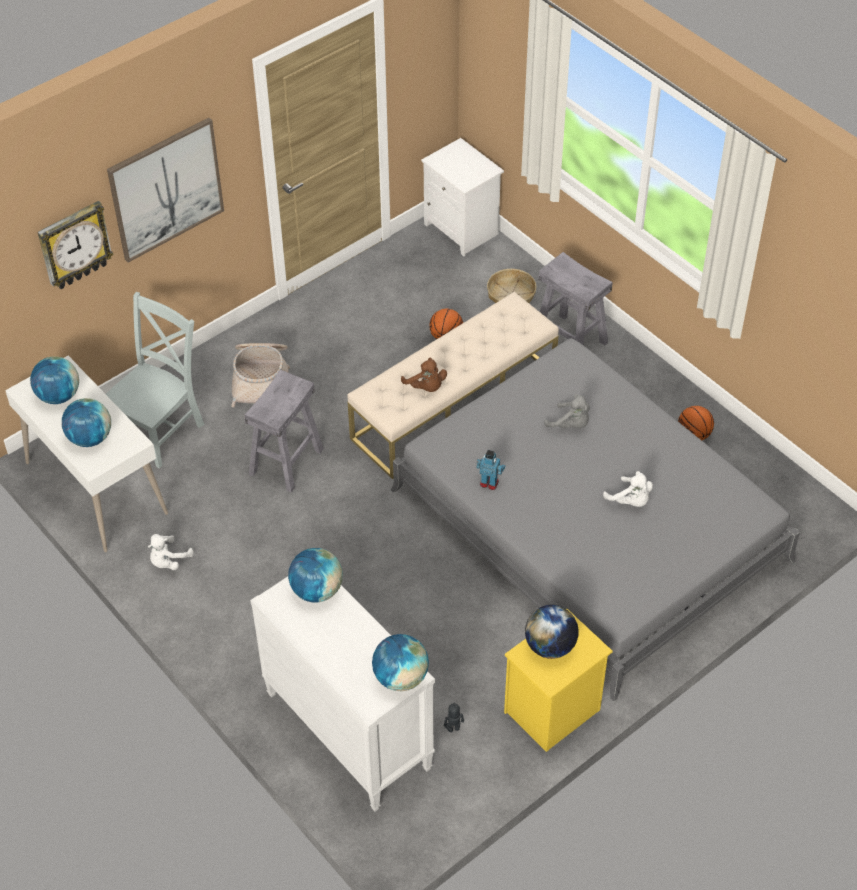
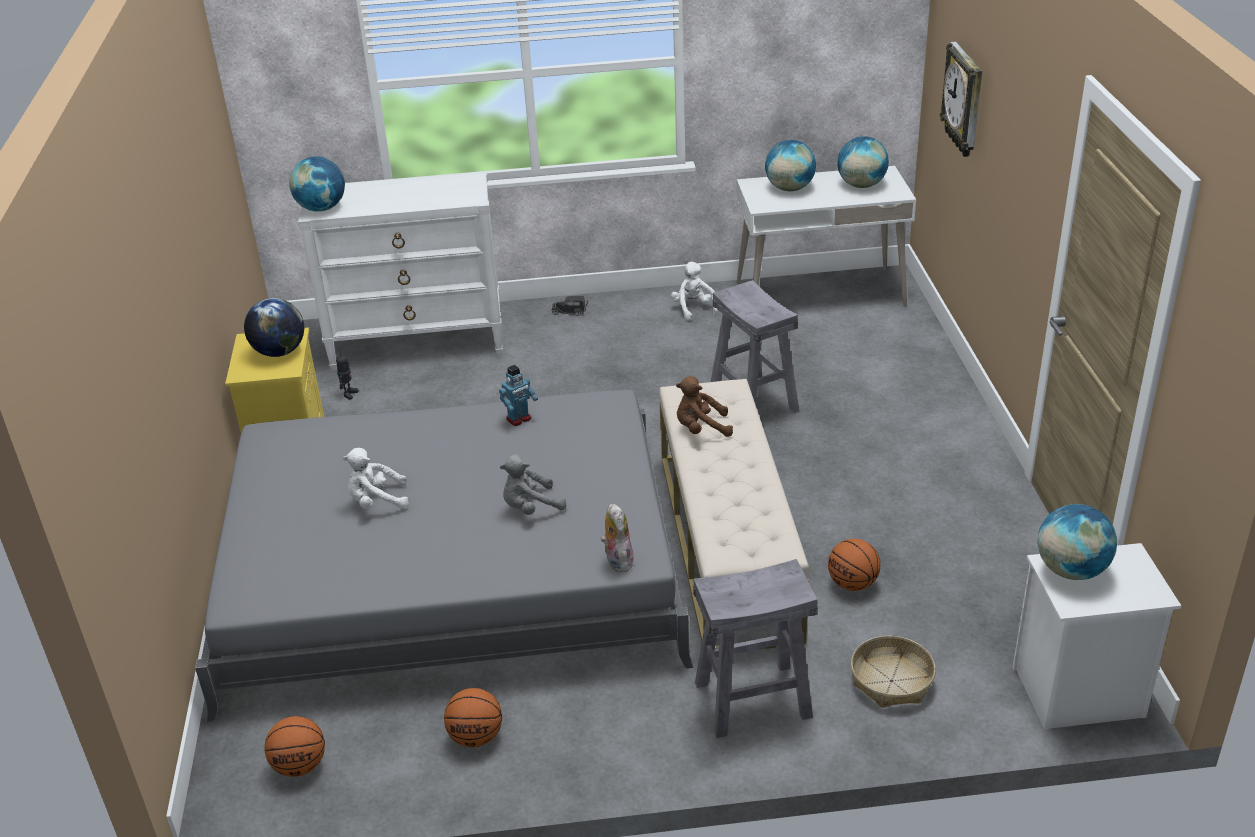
camera: 125 degrees right, 15 degrees down
(160, 430) = (867, 343): grey chair -> none
(166, 189) = (1009, 142): picture -> none
(225, 647) = (570, 312): none -> toy truck
(262, 379) = (891, 421): basket -> none
(317, 590) = (454, 197): globe -> globe (1071, 570)
(581, 363) = (617, 560): none -> plush toy
(779, 496) = (300, 766): none -> basketball

